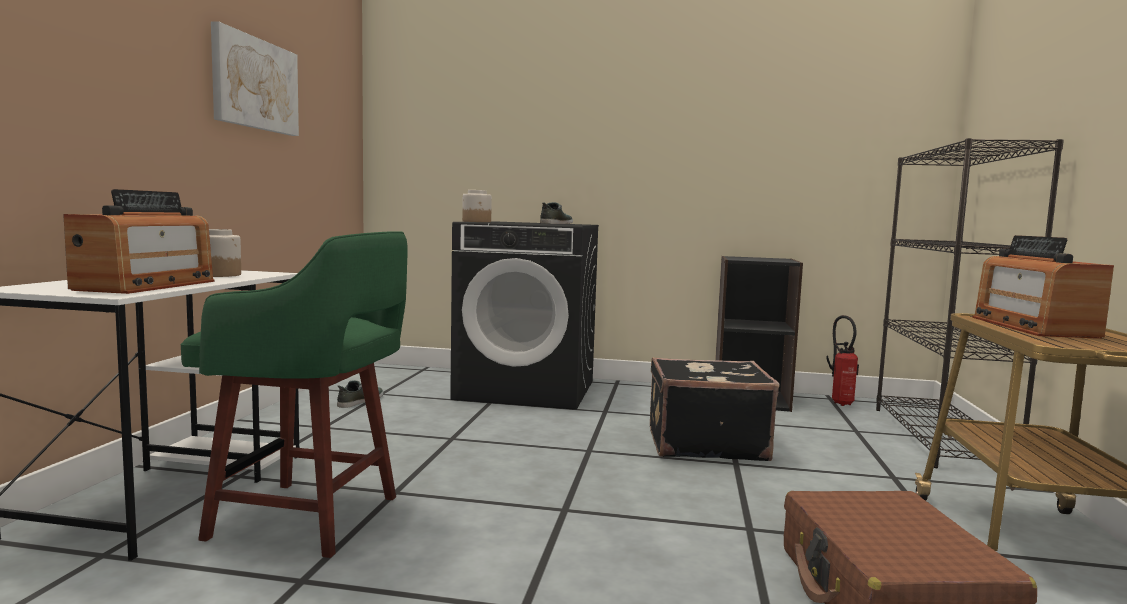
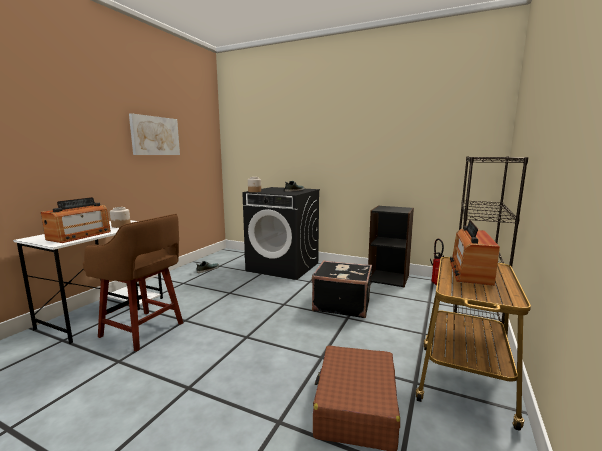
camera: 15 degrees right, 5 degrees up
(312, 518) = (144, 330): green stool -> brown stool

